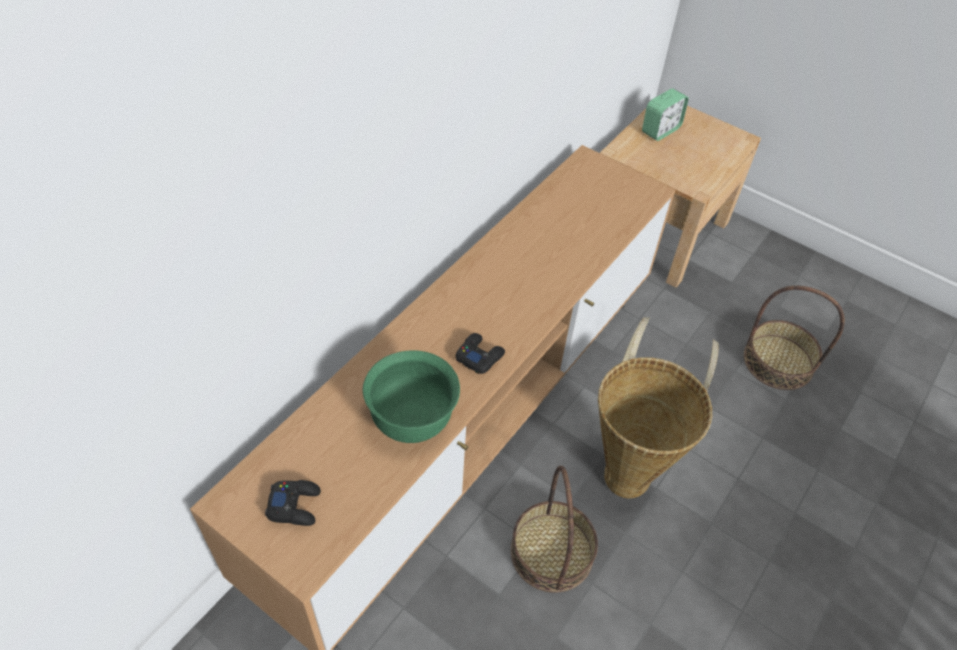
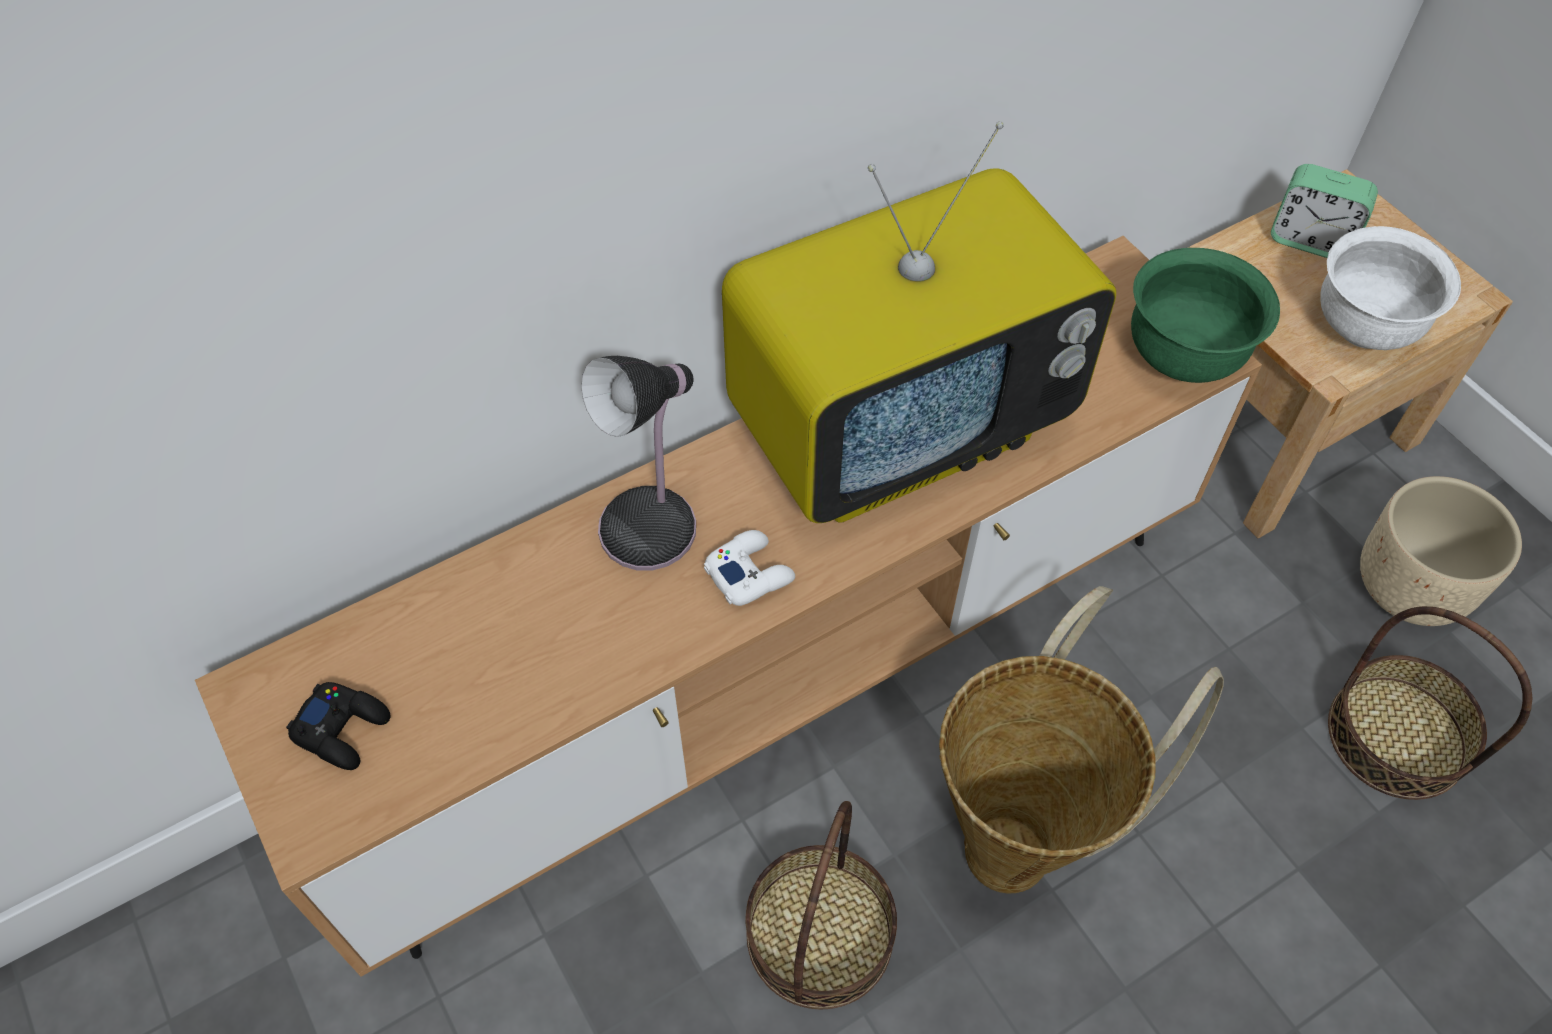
camera: 25 degrees right, 5 degrees up
(412, 420) = (587, 649): green bowl -> green bowl (1183, 357)
(416, 347) = (653, 525): none -> table lamp
(479, 356) = (749, 573): black game controller -> white game controller
(520, 264) = (900, 429): none -> television
(660, 130) = (1310, 240): alarm clock -> alarm clock turned 45 degrees clockwise
(703, 165) = (1364, 327): none -> white bowl
(754, 290) = (1411, 587): none -> beige planter

